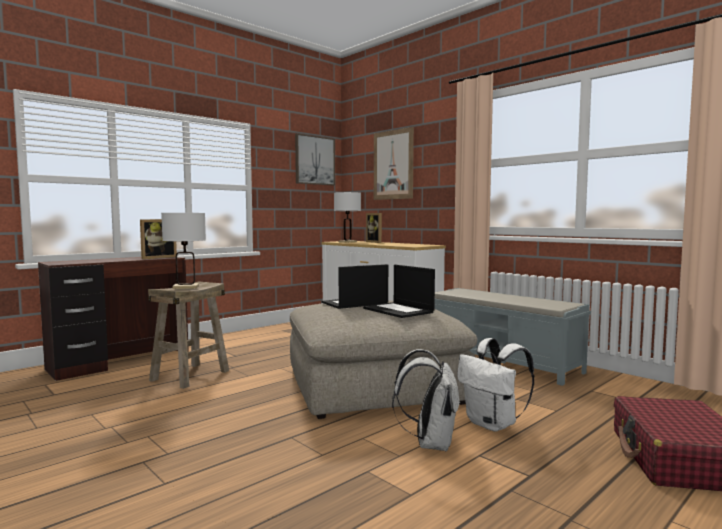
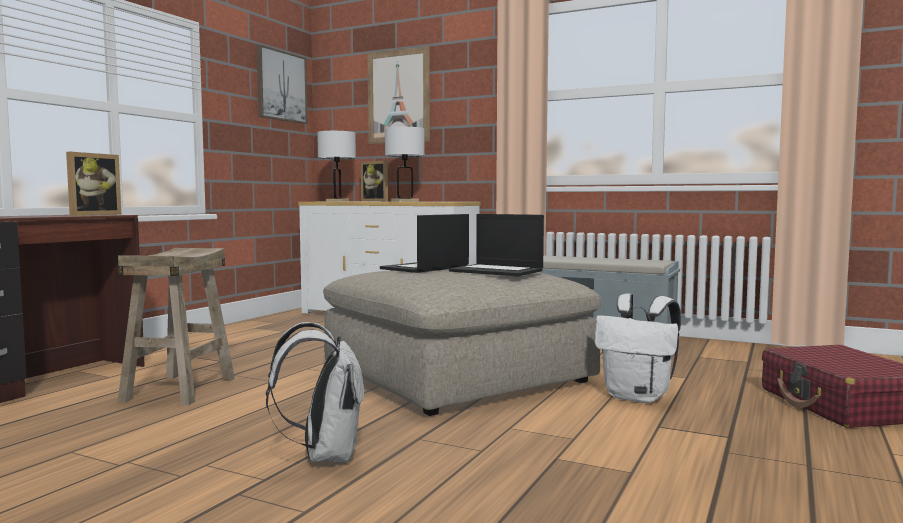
camera: 20 degrees left, 0 degrees up
(186, 287) = (173, 253): white table lamp -> white table lamp (405, 201)
(430, 443) = (593, 422): white backpack -> white backpack (324, 456)

